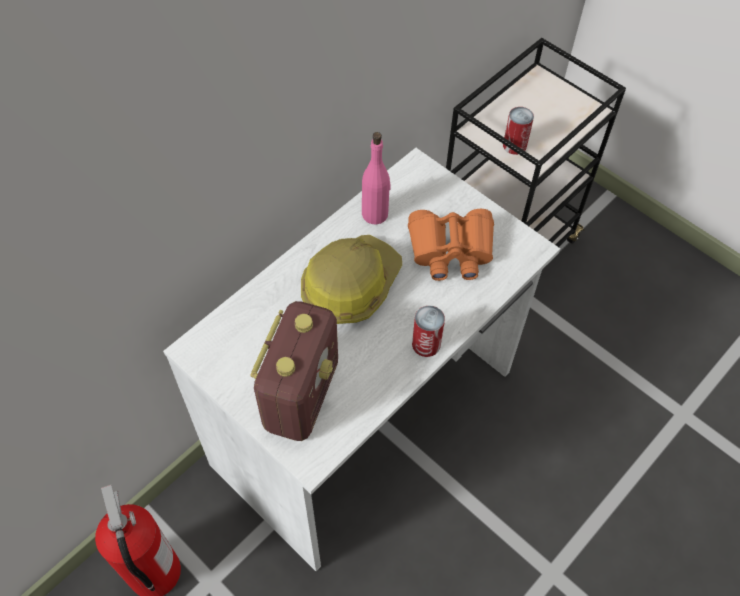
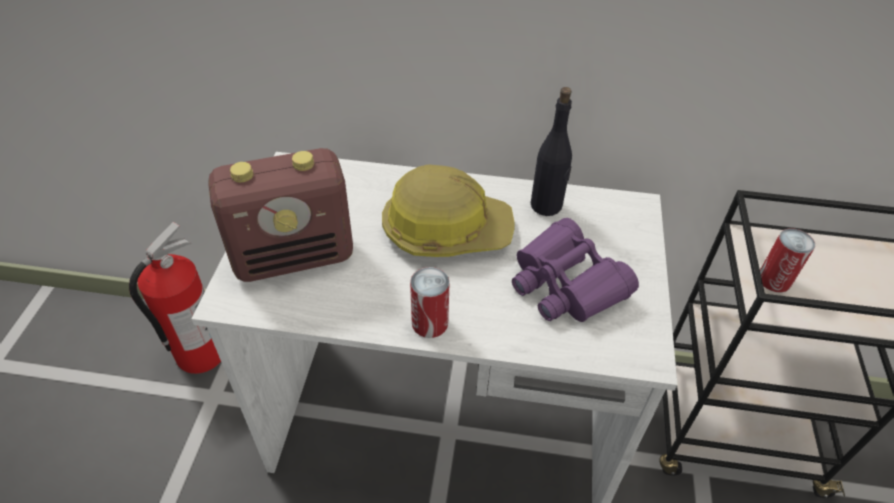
camera: 55 degrees right, 10 degrees down
(375, 214) = (546, 205): pink bottle -> black bottle
(450, 250) = (565, 284): orange binoculars -> purple binoculars

